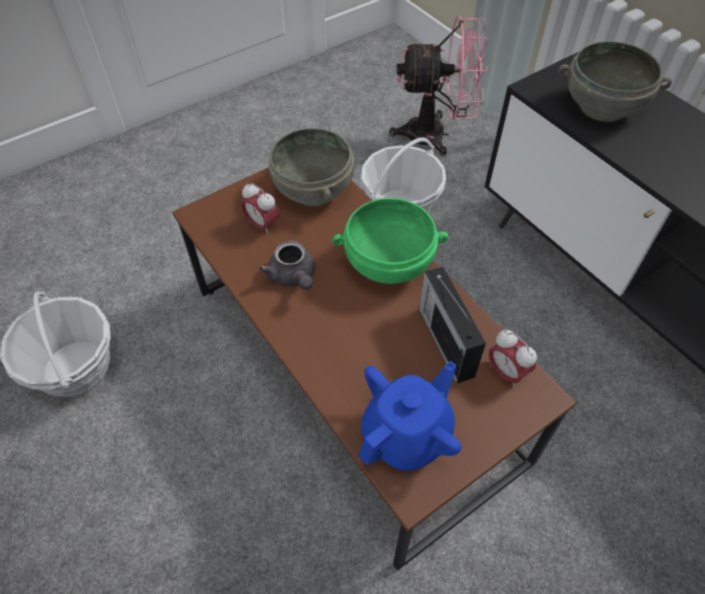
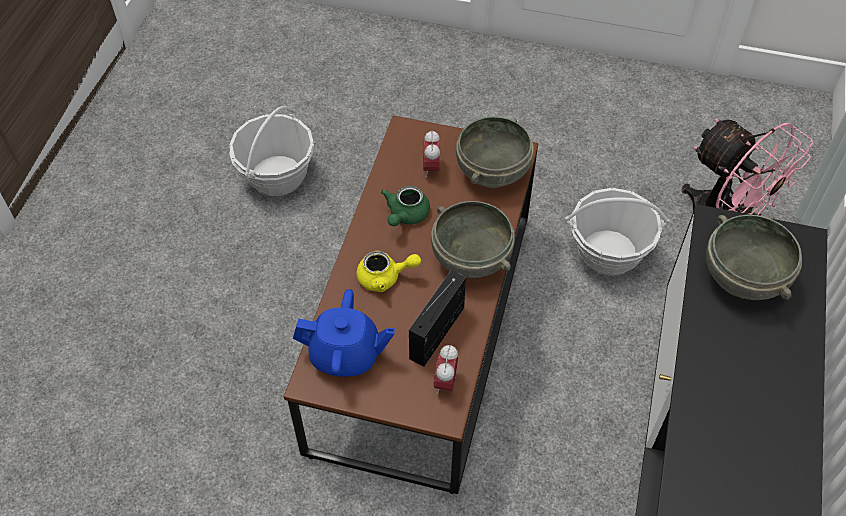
camera: 50 degrees right, 0 degrees up
(293, 277) = (405, 215): grey teapot -> green teapot
(347, 339) = (385, 277): none -> yellow teapot
(388, 265) = (470, 259): green bowl -> grey bowl

